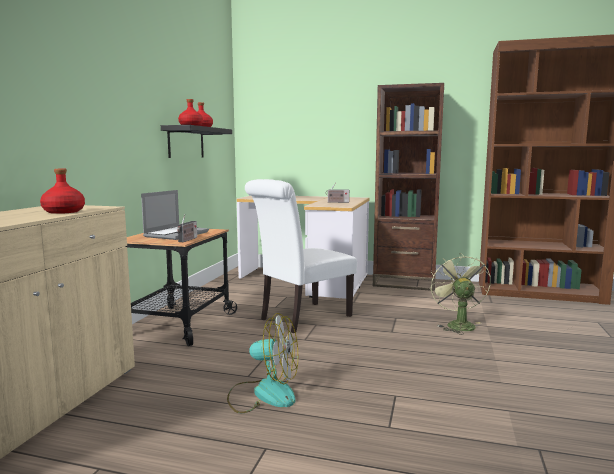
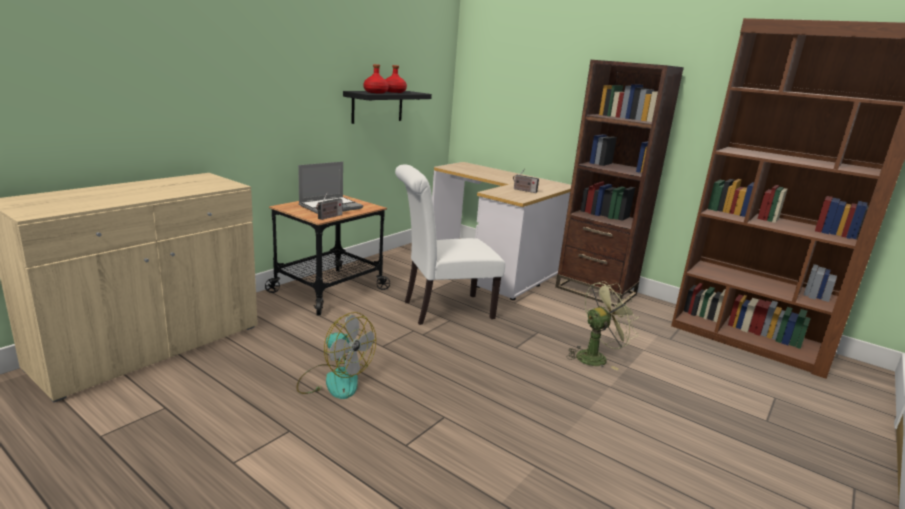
camera: 20 degrees right, 10 degrees up
(64, 211) = (190, 189): red bottle -> none
(457, 324) = (596, 357): green fan -> green fan turned 45 degrees clockwise

